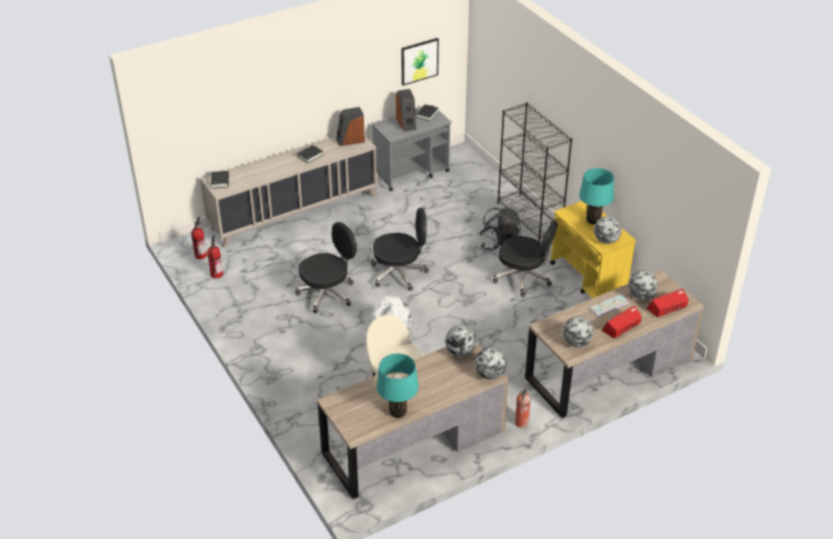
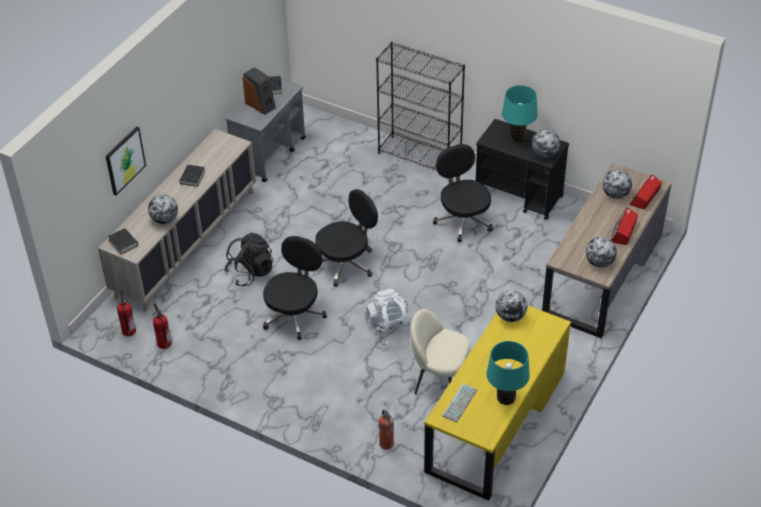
camera: 30 degrees left, 5 degrees up
(350, 140) = (218, 144): speaker -> none
(413, 442) = (496, 421): brown desk -> yellow desk
(419, 61) = (252, 34): picture -> picture (125, 160)
(490, 374) = (553, 326): globe -> globe (164, 220)
(500, 243) = (413, 194): black backpack -> black backpack (250, 272)
(521, 423) = (572, 359): fire extinguisher -> fire extinguisher (387, 444)
(523, 278) = (463, 220): black office chair -> black office chair turned 105 degrees counterclockwise
(588, 278) = (519, 196): yellow cart -> black cart
(609, 306) = (597, 216): keyboard -> keyboard (460, 404)

